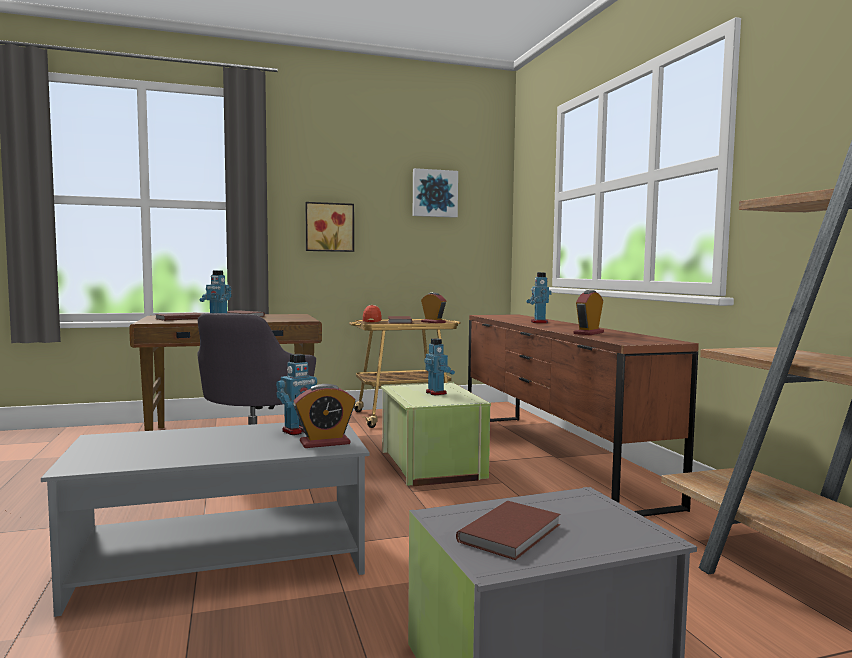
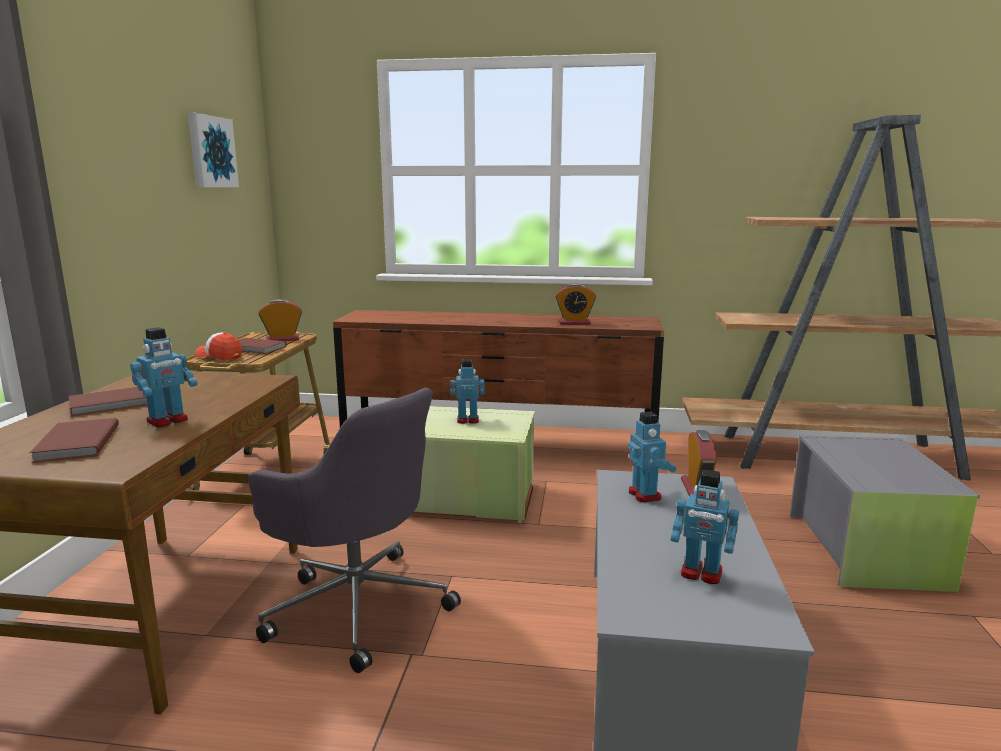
camera: 65 degrees left, 10 degrees up
(329, 227) = (113, 213): picture -> none
(513, 533) = (894, 471): brown book -> none
(538, 322) = (461, 318): toy robot -> toy robot (701, 573)
(588, 333) = (574, 323): alarm clock -> alarm clock turned 60 degrees counterclockwise

